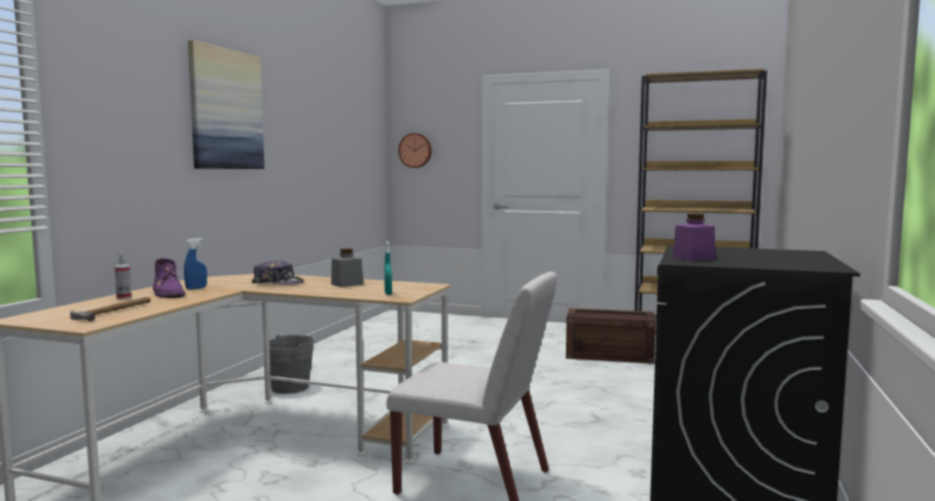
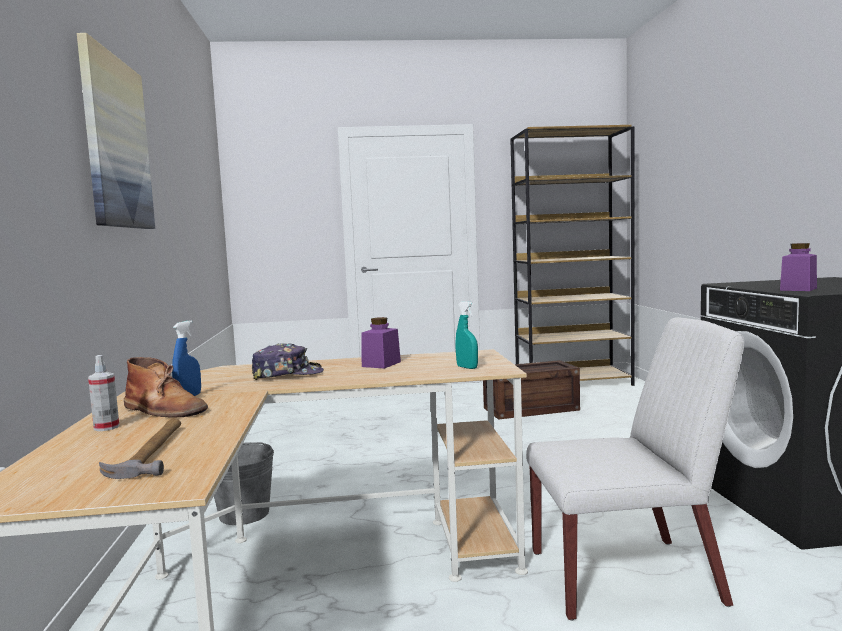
camera: 25 degrees left, 0 degrees up
(168, 293) = (164, 410): purple boot -> brown boot
(347, 284) = (381, 364): grey jar -> purple jar
(415, 150) = (261, 212): wall clock -> none

